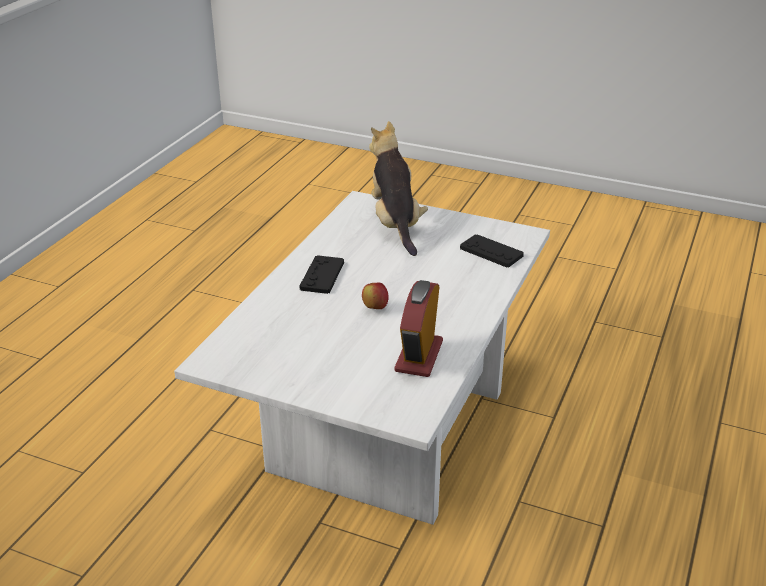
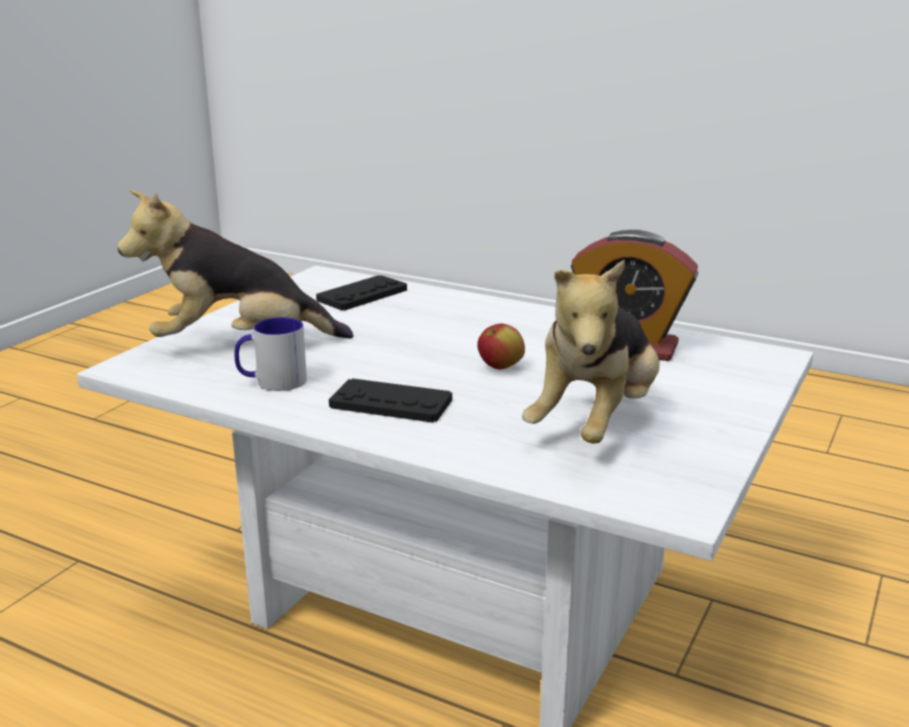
camera: 85 degrees left, 10 degrees down
(299, 340) = (595, 423): none -> plush toy
(346, 240) = (272, 382): none -> mug

